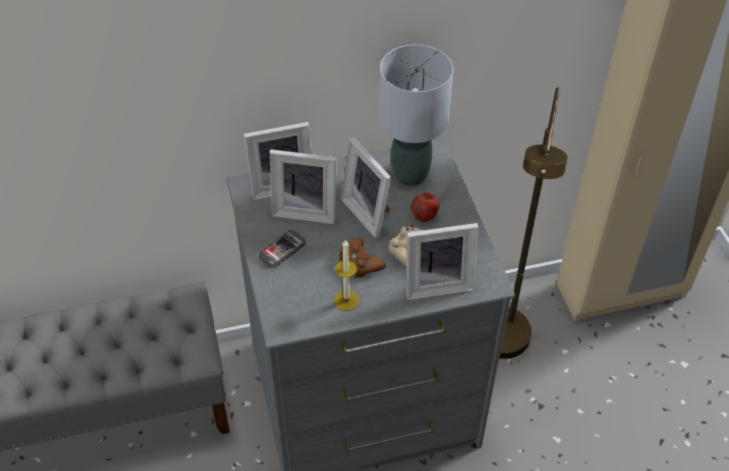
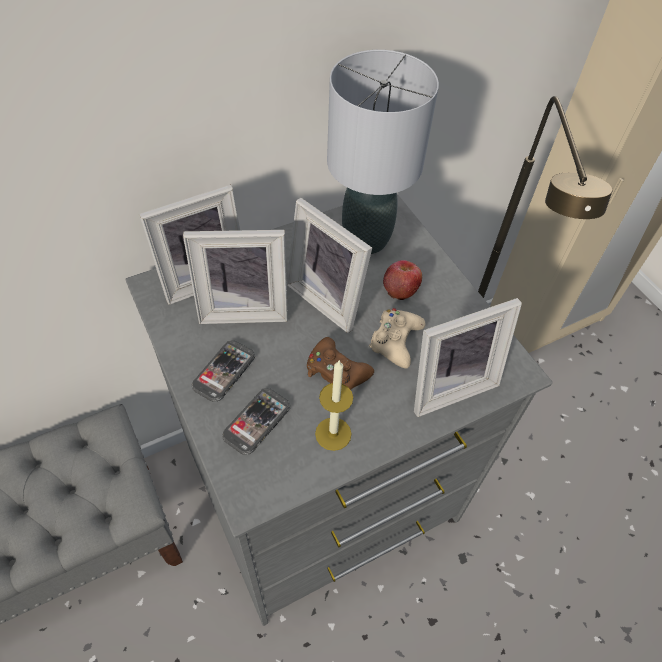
camera: 15 degrees left, 5 degrees up
(297, 284) = (257, 422): none -> phone

